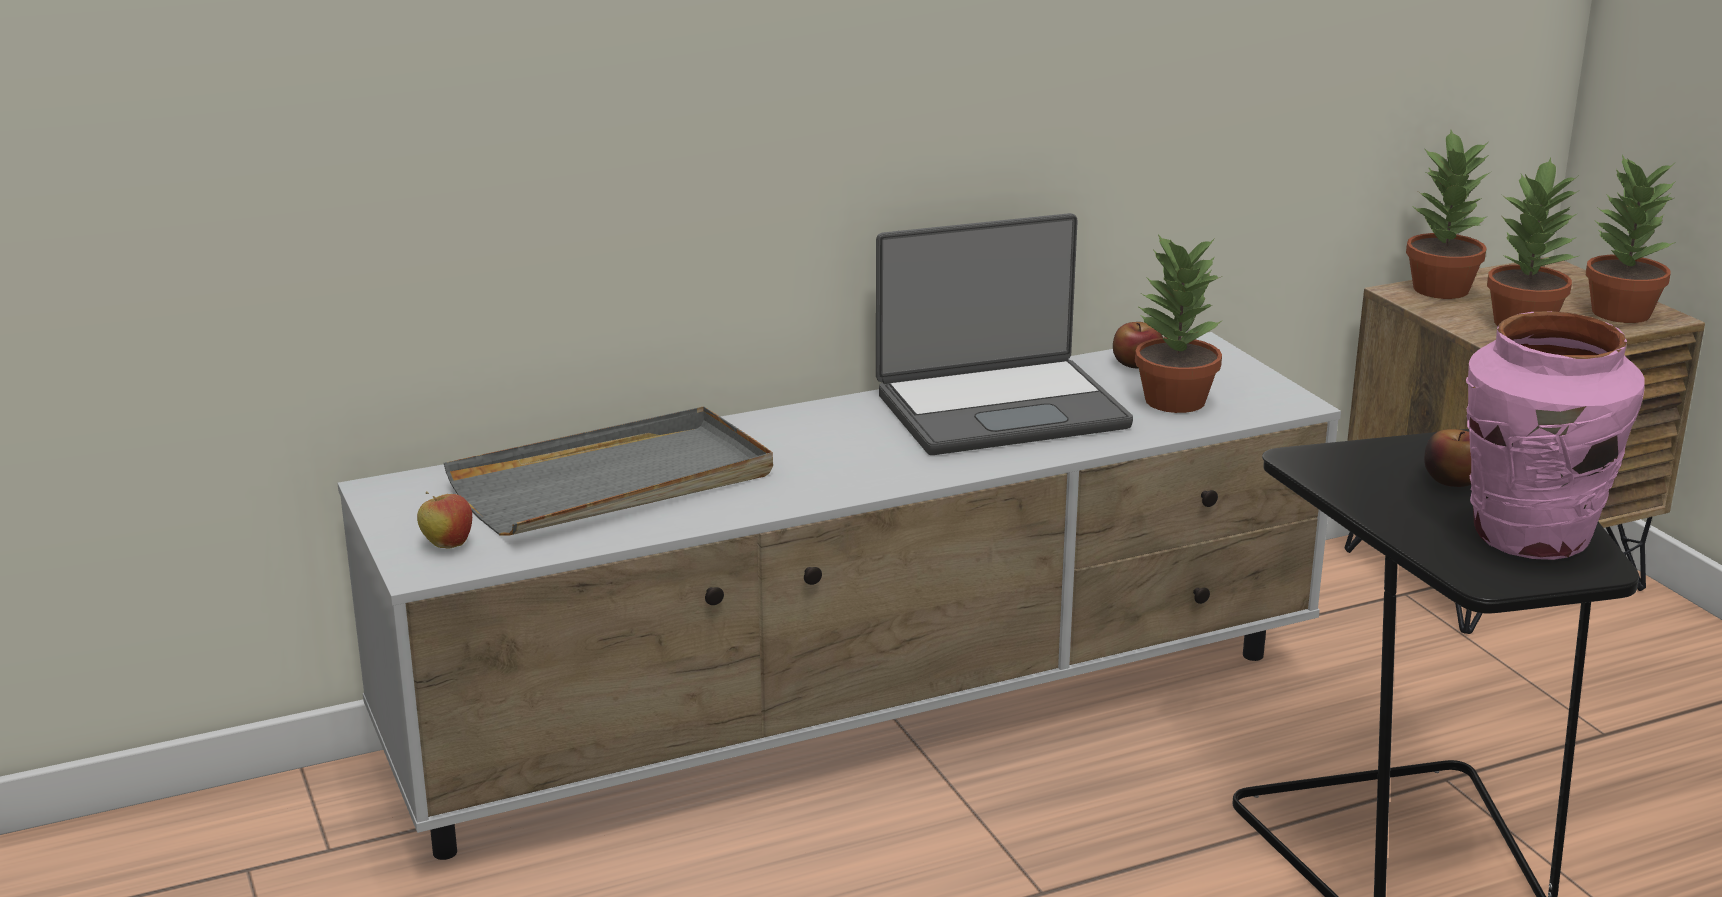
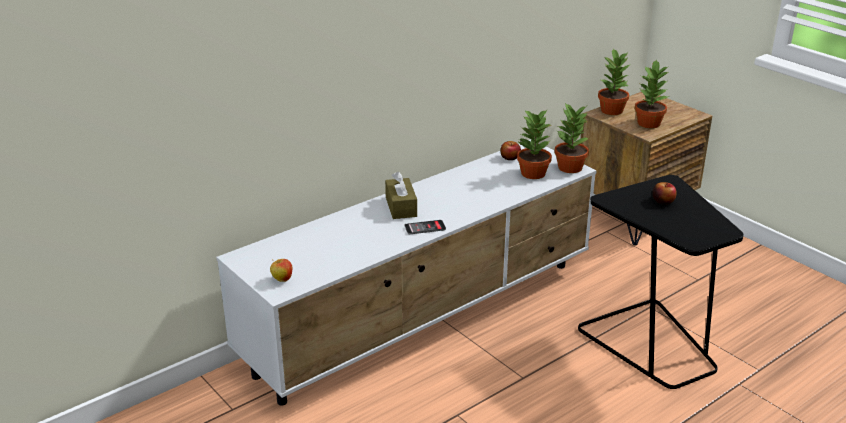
camera: 15 degrees left, 5 degrees up
(614, 483) = (333, 241): grey tray -> none
(814, 433) = (401, 207): none -> brown tissue box
(843, 481) = (425, 227): none -> phone
(1000, 409) = (468, 186): laptop -> none
(1530, 536) = (700, 222): pink vase -> none
(1619, 312) = (680, 114): potted plant -> potted plant (569, 167)

